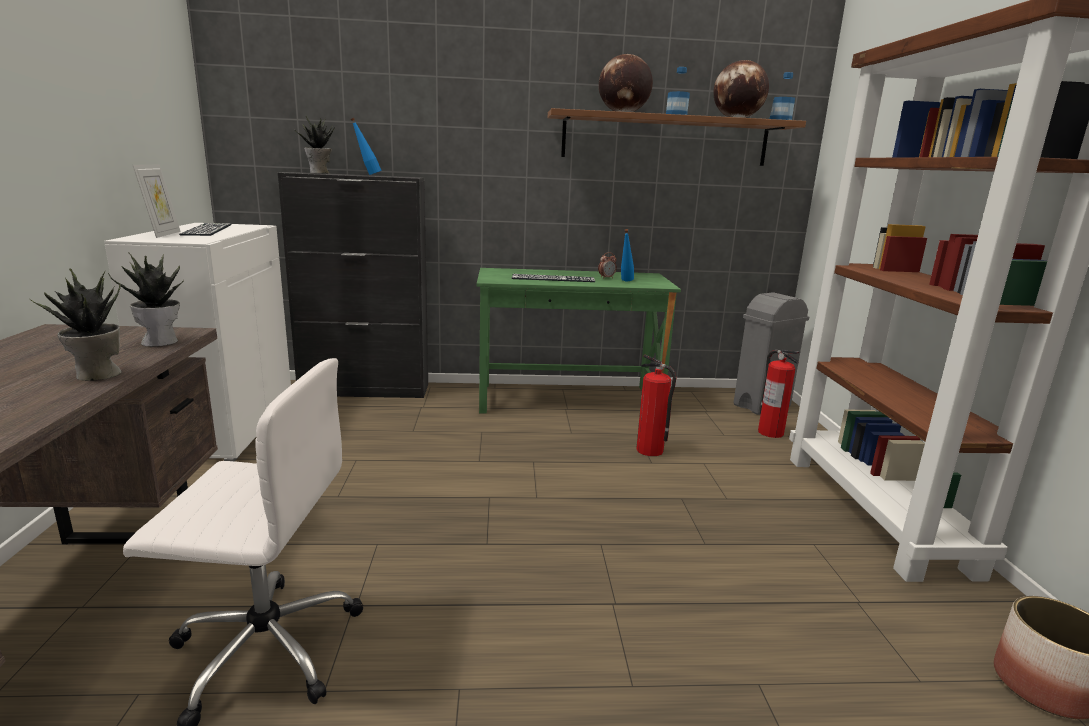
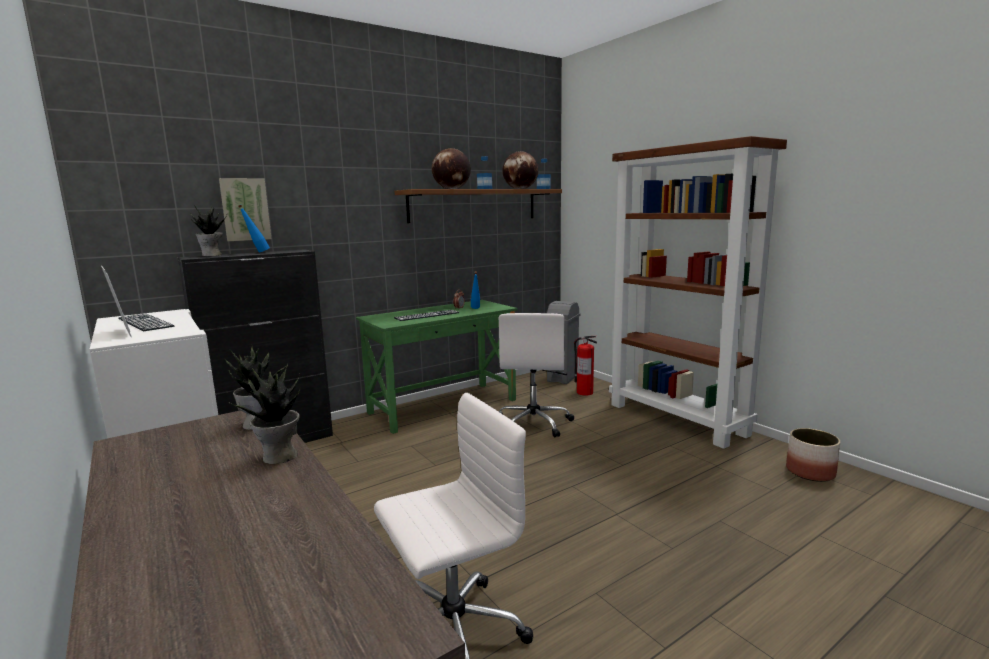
camera: 30 degrees left, 5 degrees down
(365, 125) = (245, 209): none -> picture
(650, 450) = (533, 423): fire extinguisher -> white office chair

